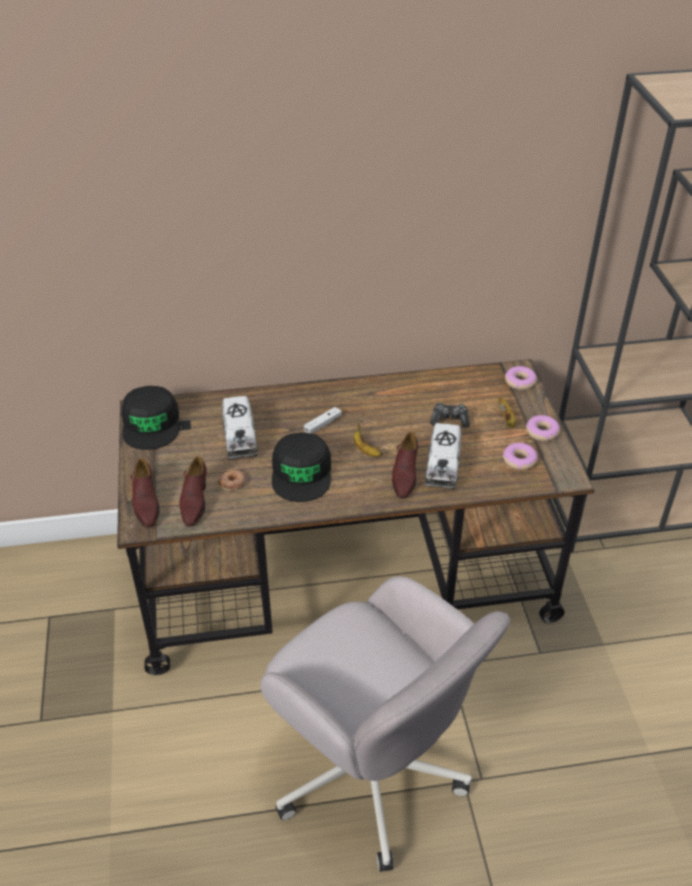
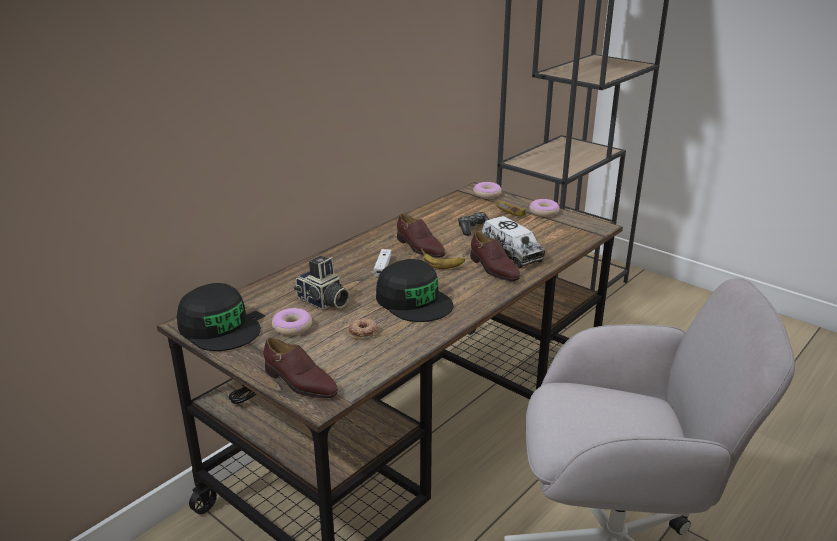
camera: 40 degrees left, 15 degrees down
(194, 501) = (347, 359): brown shoe -> brown shoe (419, 247)
(240, 437) = (323, 302): toy truck -> camera
(519, 460) = (555, 230): donut -> donut (292, 327)

